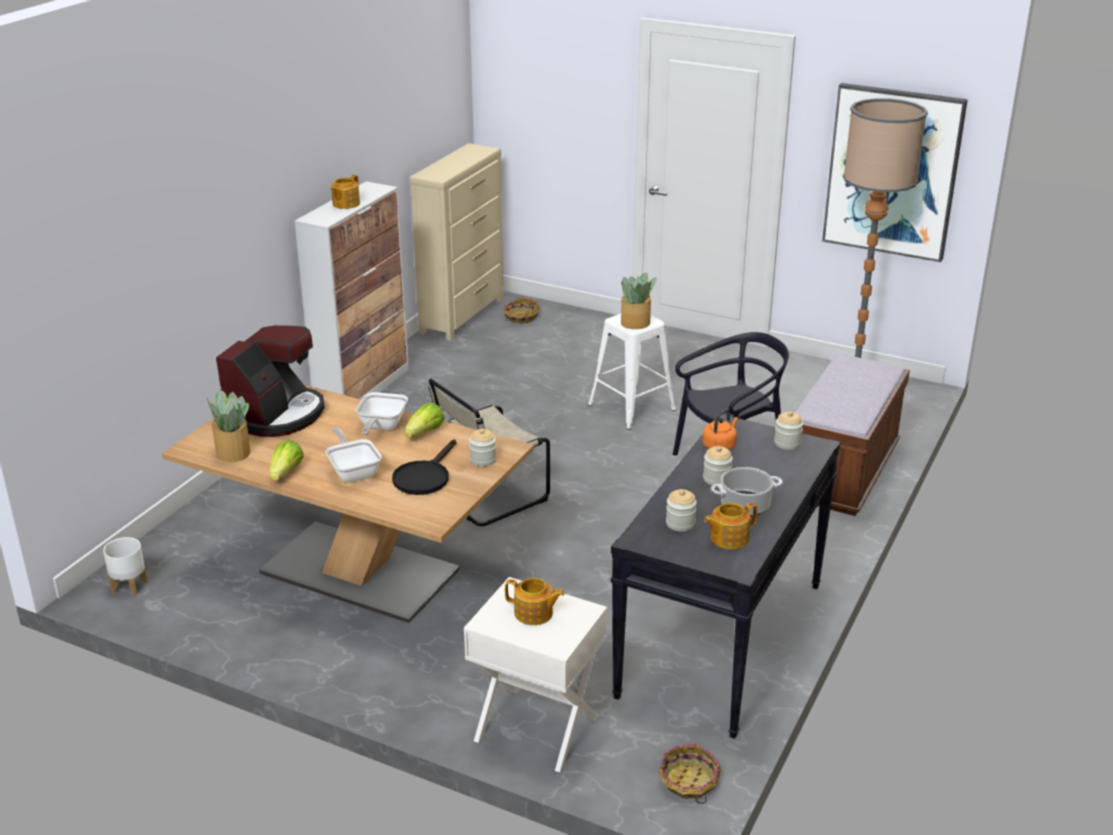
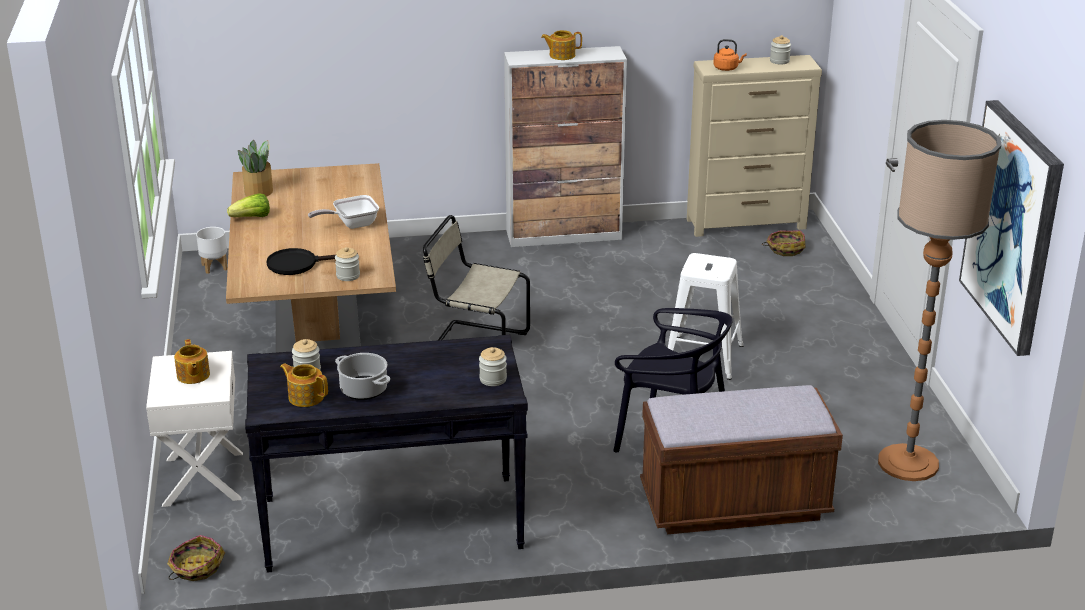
camera: 55 degrees right, 0 degrees up
(276, 415) = (325, 185): coffee machine -> none
(353, 471) = (278, 238): frying pan -> none
(425, 433) = (362, 242): lettuce -> none
(636, 323) = (704, 267): potted plant -> none
(716, 479) = (394, 366): jar -> jar (779, 61)
(720, 445) = (452, 351): orange kettle -> orange kettle (727, 68)

